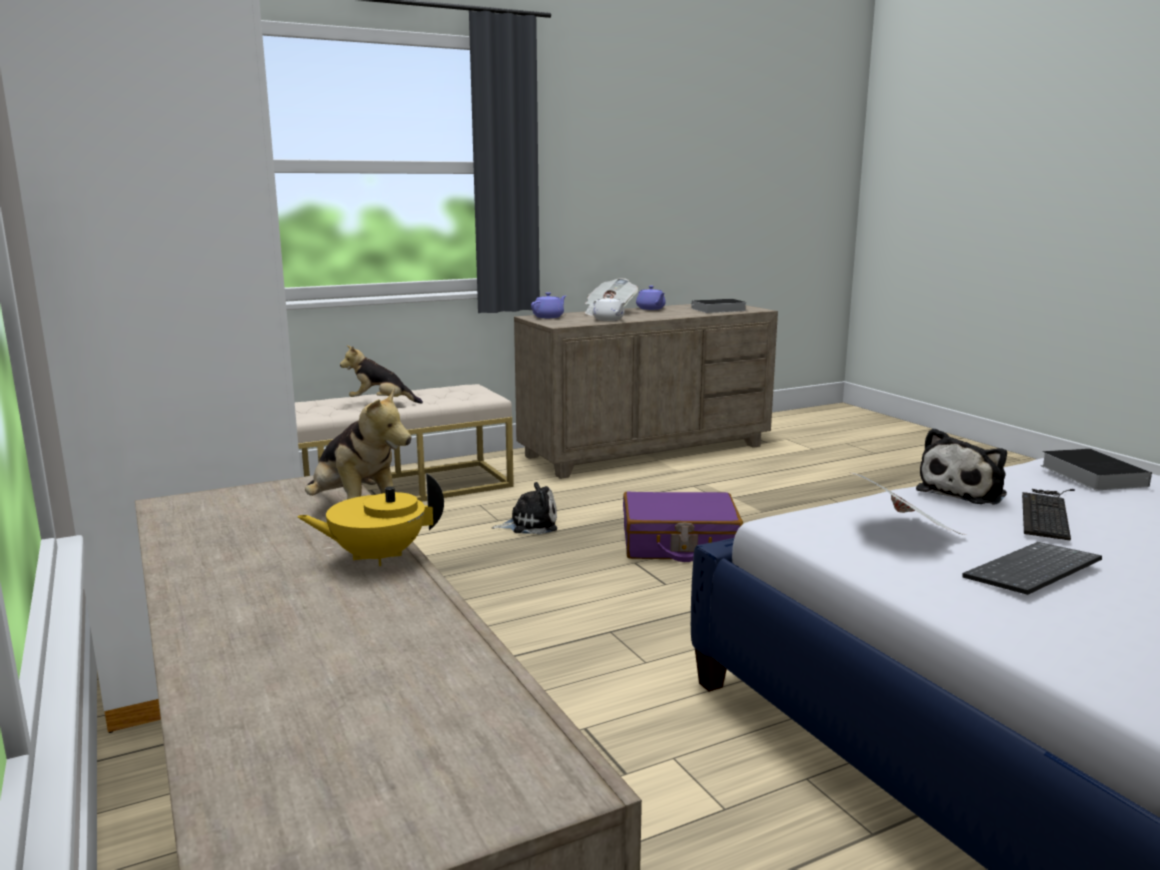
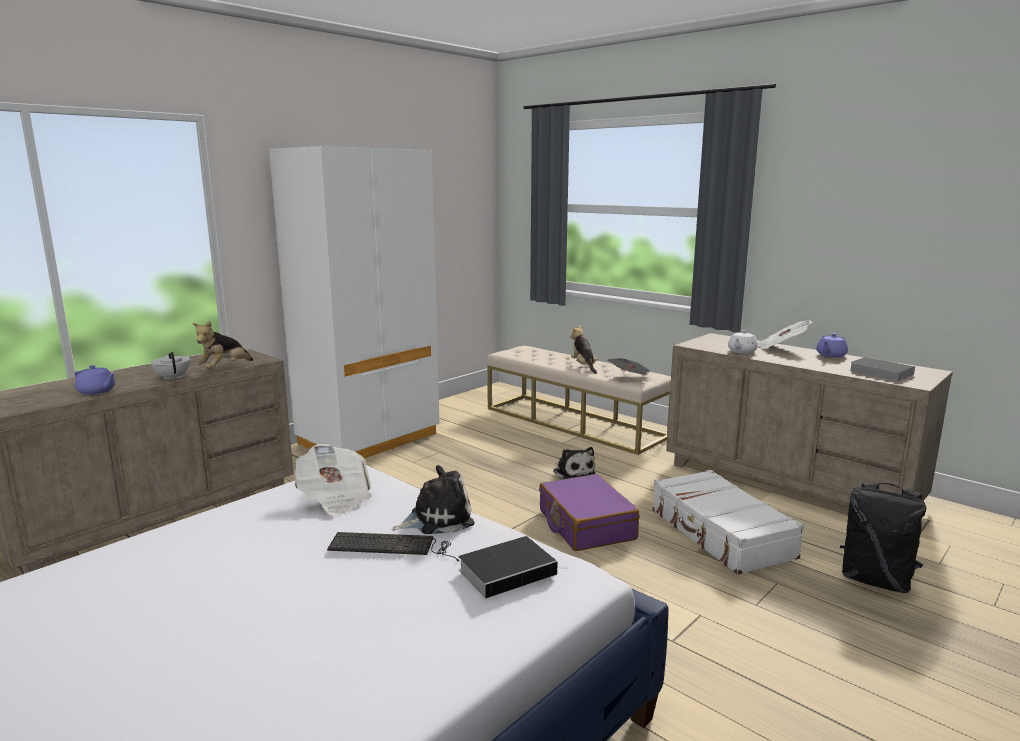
camera: 70 degrees right, 0 degrees up
(377, 557) = (173, 378): yellow teapot -> white teapot
(466, 395) = (630, 378): none -> newspaper
(549, 317) = (722, 339): purple teapot -> purple teapot (97, 391)
(733, 496) = (720, 534): none -> white suitcase
(833, 470) = (876, 580): none -> black backpack
(964, 492) = (437, 519): plush toy -> plush toy turned 135 degrees clockwise
(1034, 573) = (268, 536): keyboard -> none

